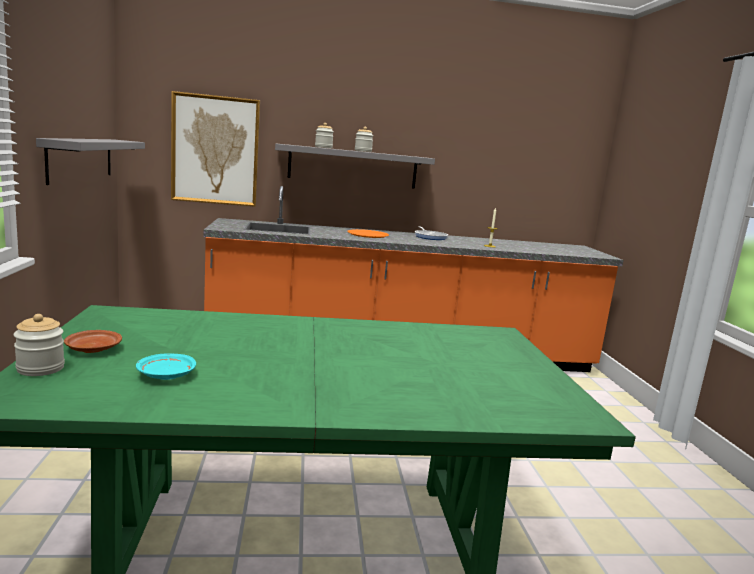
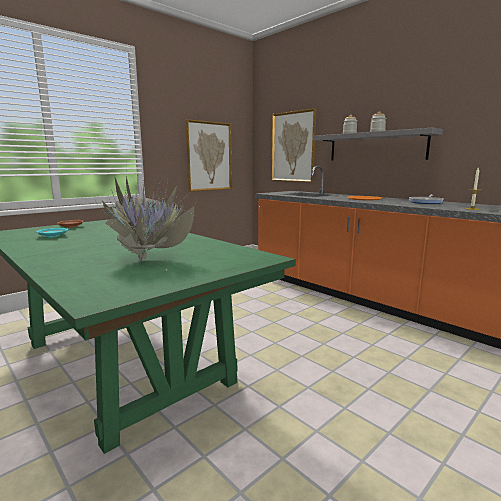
camera: 55 degrees right, 0 degrees up
(40, 368) = (40, 228): jar -> none
(81, 159) = (209, 156): grey shelf -> picture
(446, 366) = (150, 259): none -> potted plant

